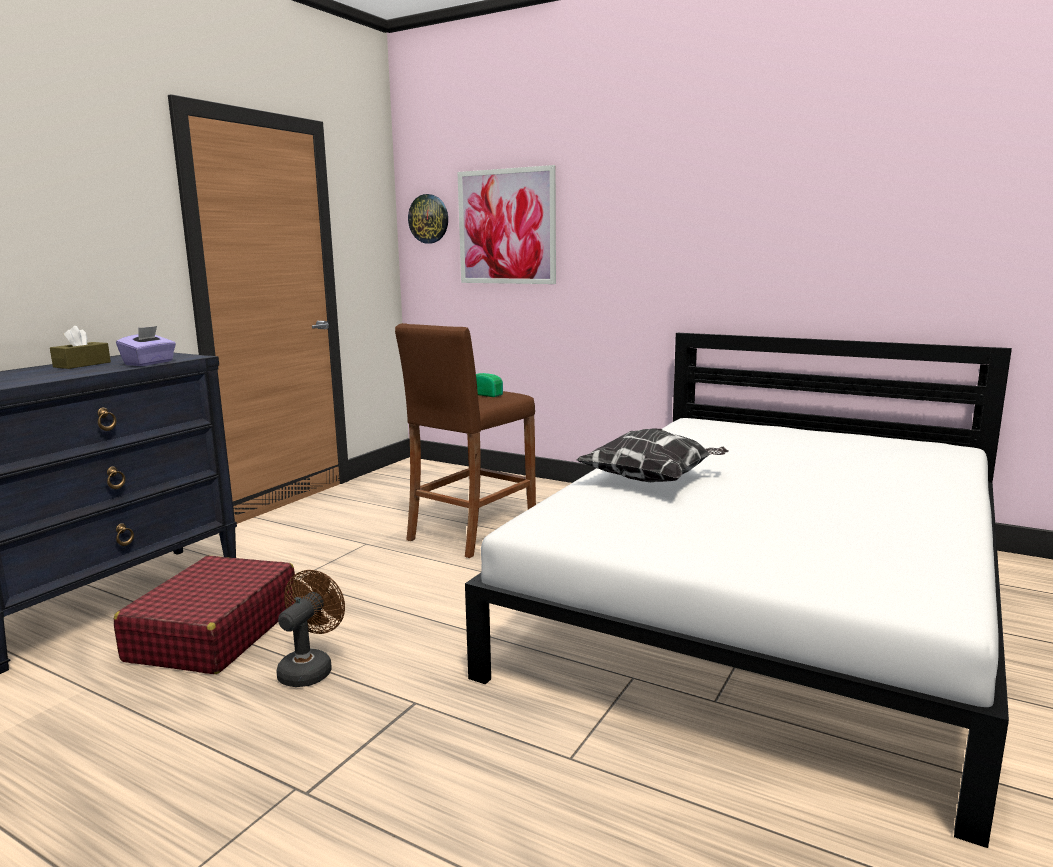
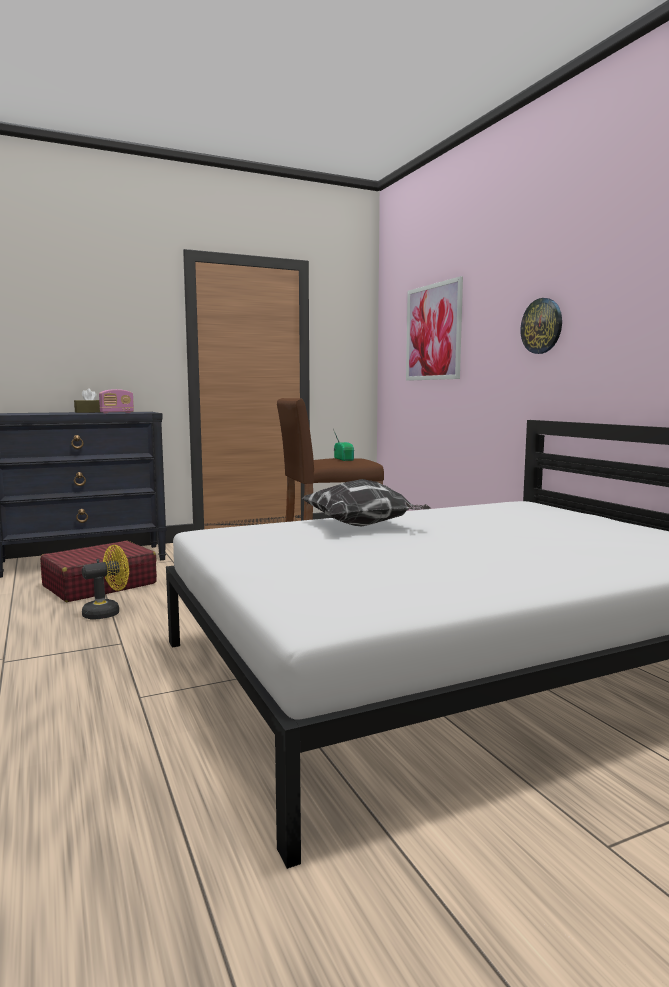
camera: 35 degrees right, 5 degrees down
(149, 363) = (117, 413): purple tissue box -> radio
(310, 668) = (107, 612): brown fan -> yellow fan
(429, 219) = (392, 330): wall clock -> wall clock (542, 326)

